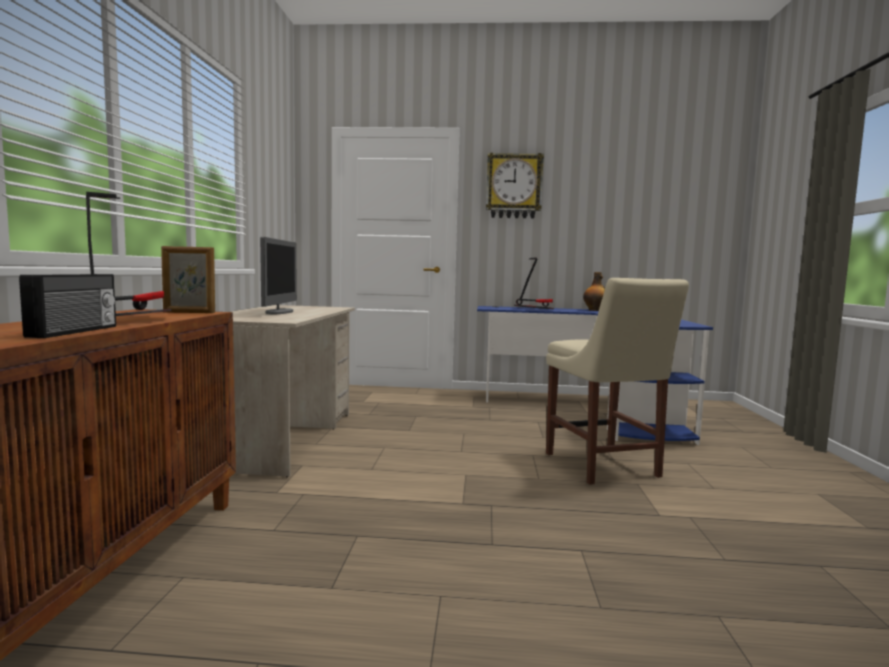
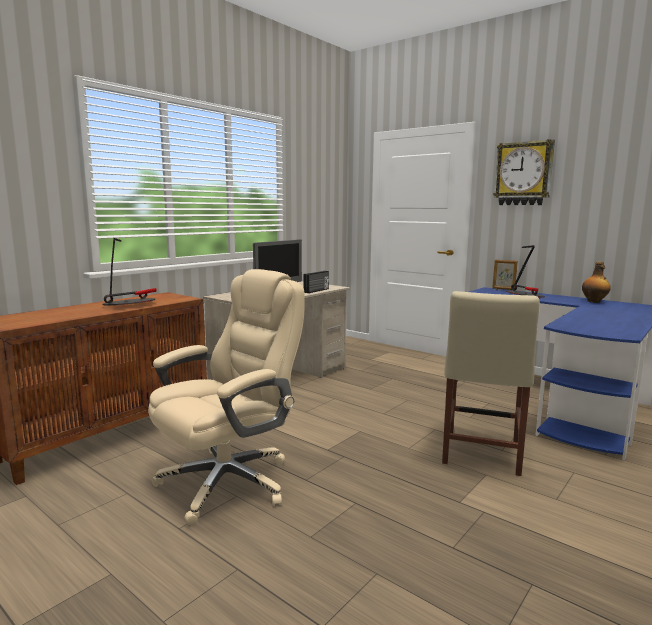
camera: 35 degrees right, 5 degrees up
(76, 331) = (85, 315): radio -> radio (316, 290)
(189, 312) = (178, 298): picture frame -> picture frame (503, 289)
(402, 581) = (229, 481): none -> beige office chair

